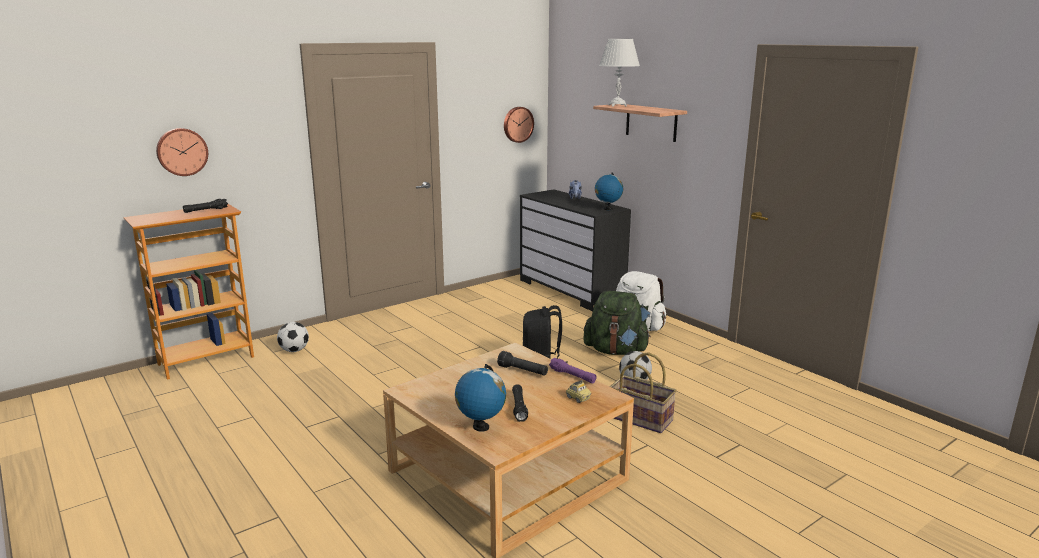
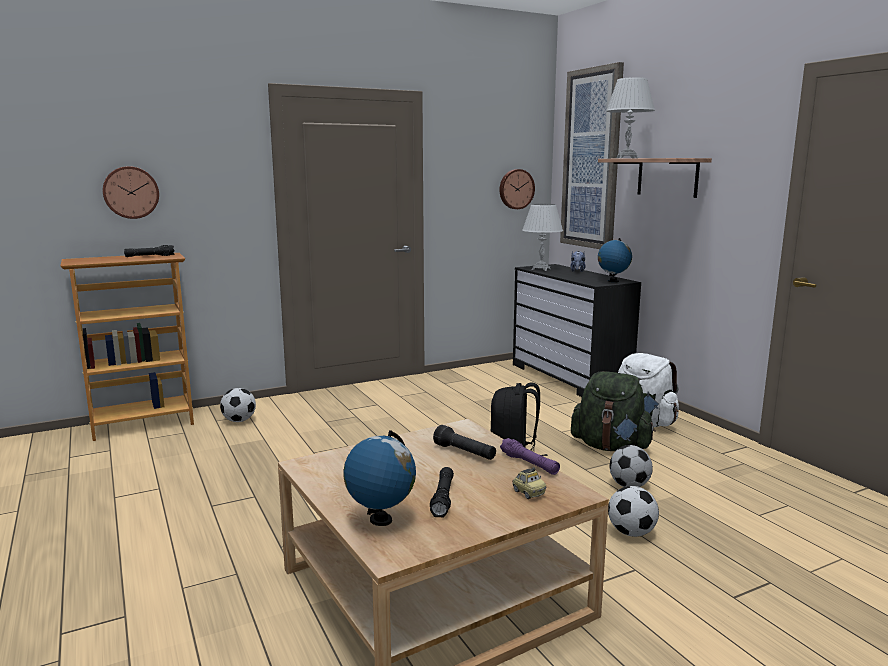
camera: 10 degrees right, 5 degrees down
(543, 197) = (541, 269): none -> white table lamp
(584, 100) = (591, 159): none -> picture
(641, 418) = (631, 533): basket -> football

